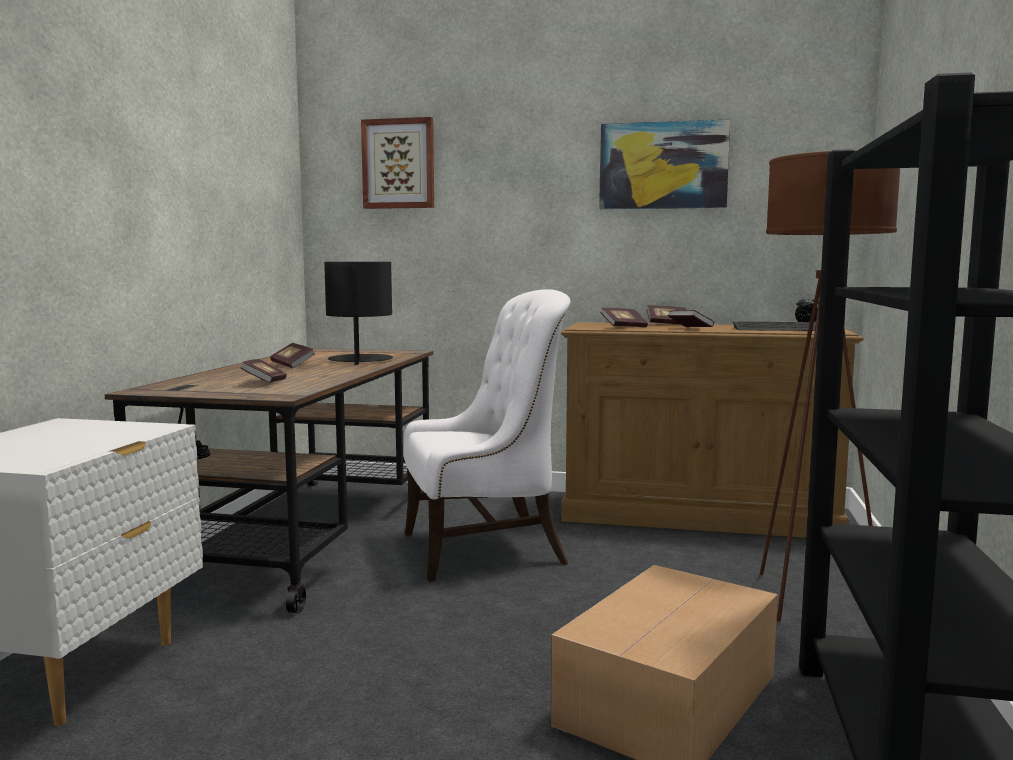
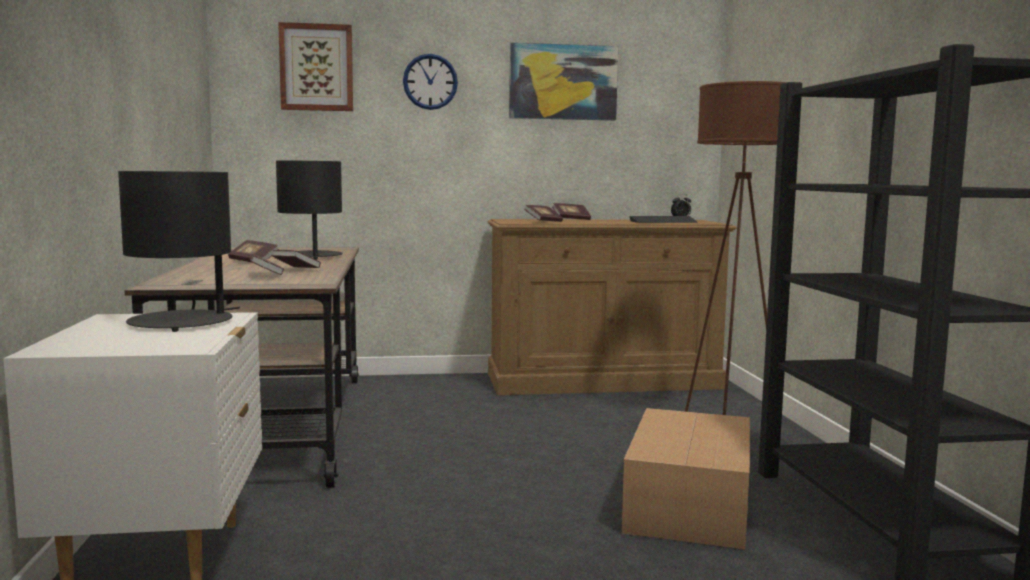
camera: 20 degrees left, 0 degrees up
(102, 433) = (182, 322): none -> black table lamp
(486, 548) = (453, 421): white chair -> none
(513, 173) = (430, 82): none -> wall clock
(690, 328) = (599, 222): book -> book (296, 270)

